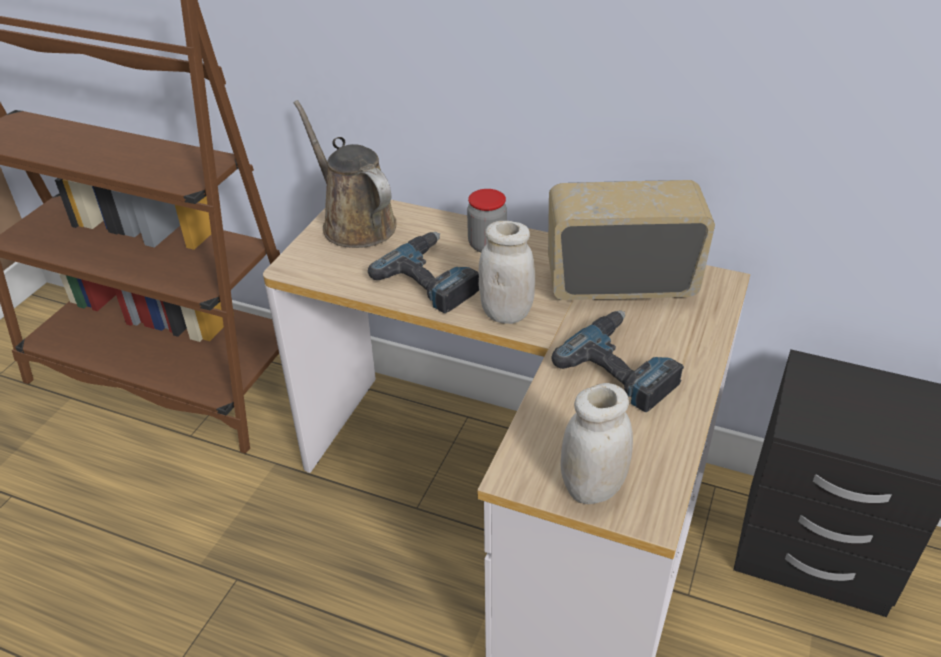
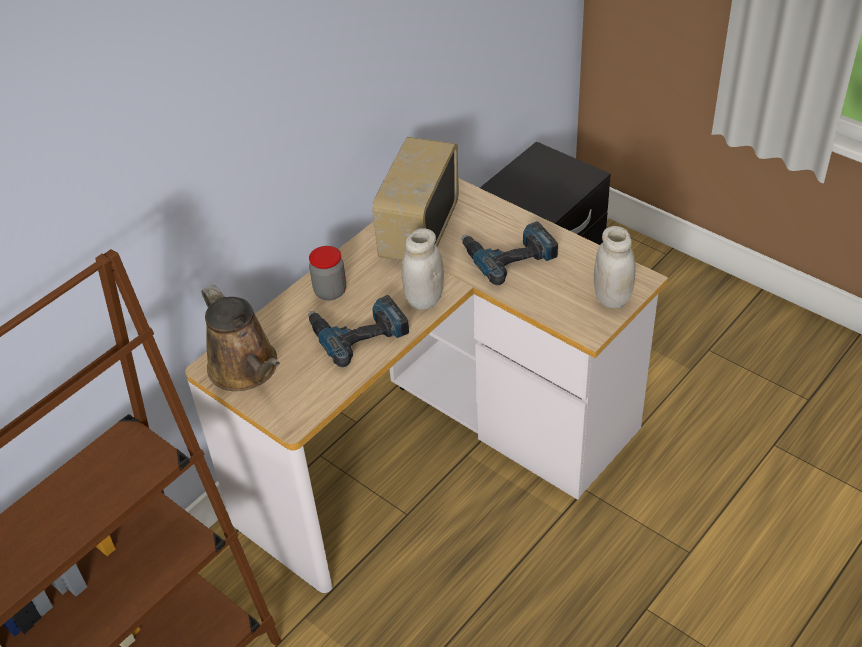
camera: 70 degrees left, 5 degrees up
(354, 223) = (246, 369): brown watering can -> brown watering can turned 105 degrees counterclockwise

